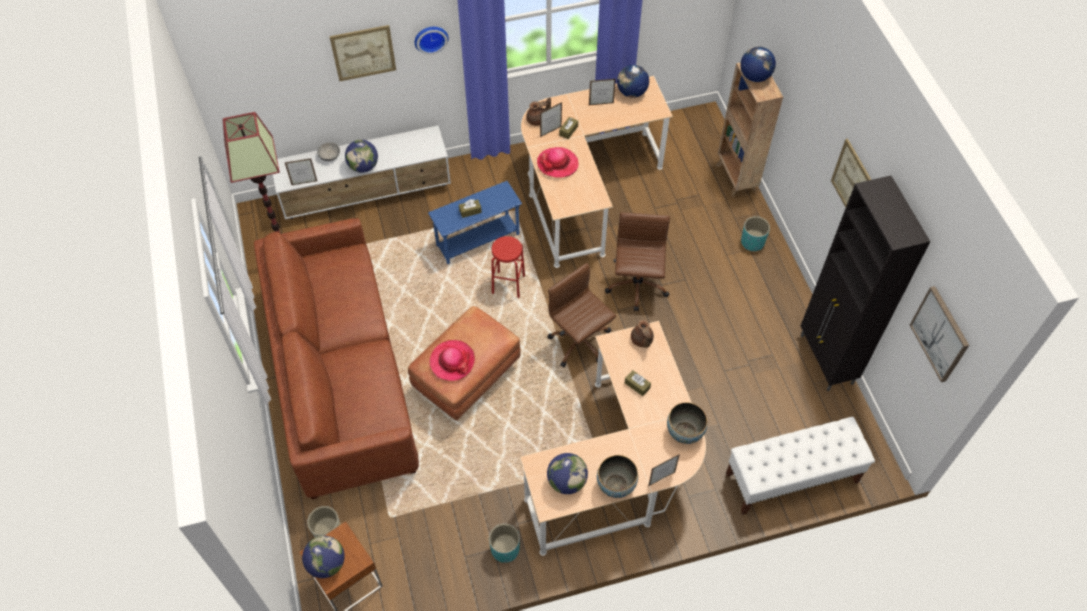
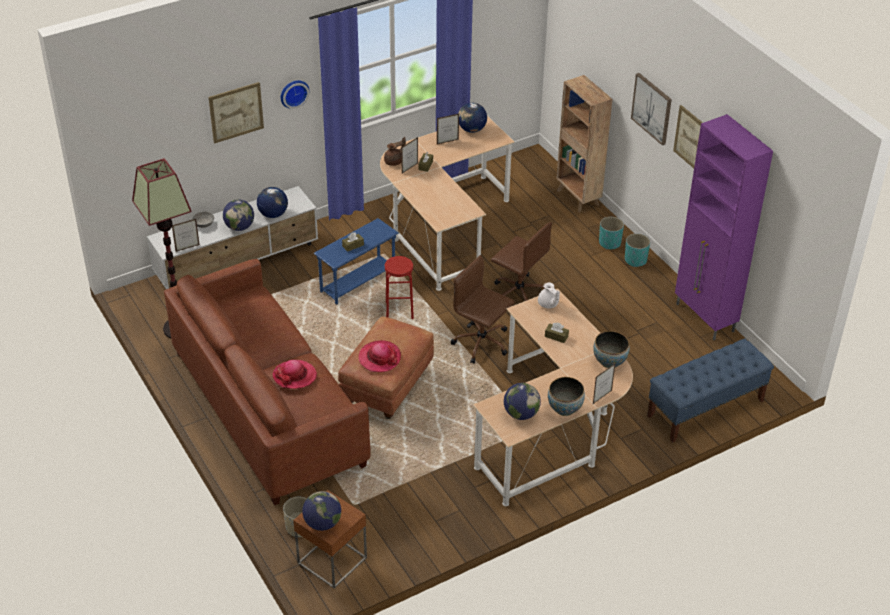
camera: 15 degrees left, 15 degrees down
(505, 549) = (470, 508): turquoise planter -> turquoise planter (635, 260)
(557, 164) = (425, 191): hat -> hat (294, 376)
(636, 287) = (518, 293): brown office chair -> brown office chair turned 135 degrees clockwise
(641, 340) = (548, 304): brown teapot -> white teapot
(754, 76) = (583, 88): globe -> globe (273, 214)
(791, 478) = (705, 408): white bench -> blue bench
(826, 360) = (705, 318): black cabinet -> purple cabinet
(940, 334) = (800, 227): picture -> picture (652, 108)

